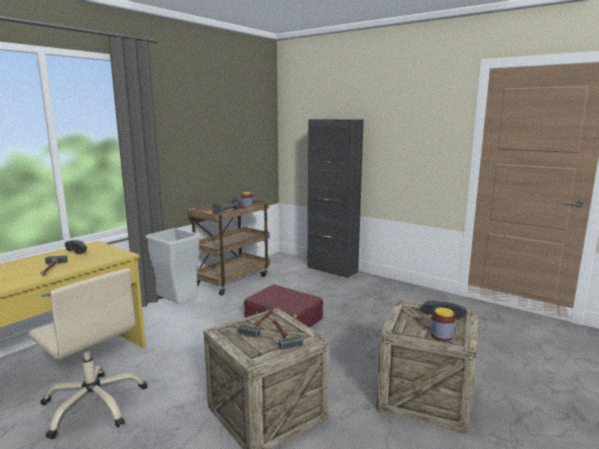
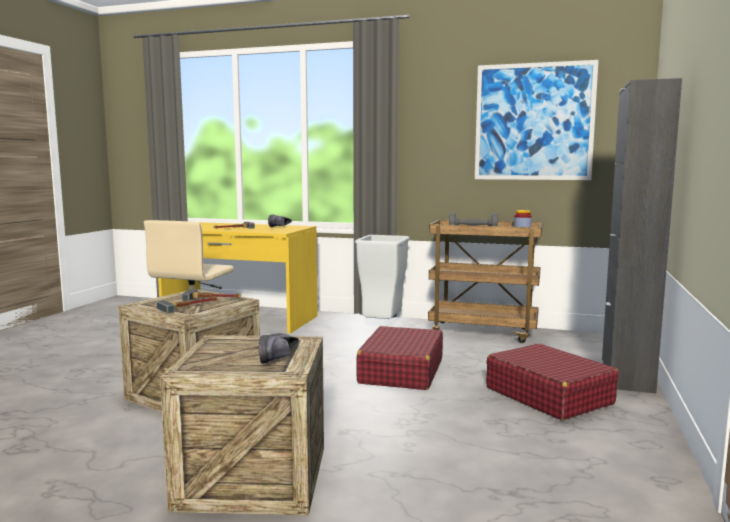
camera: 70 degrees right, 5 degrees down
(230, 131) = (533, 122): none -> picture
(348, 292) = (548, 396): none -> red suitcase
(441, 336) = (204, 359): jar -> none

